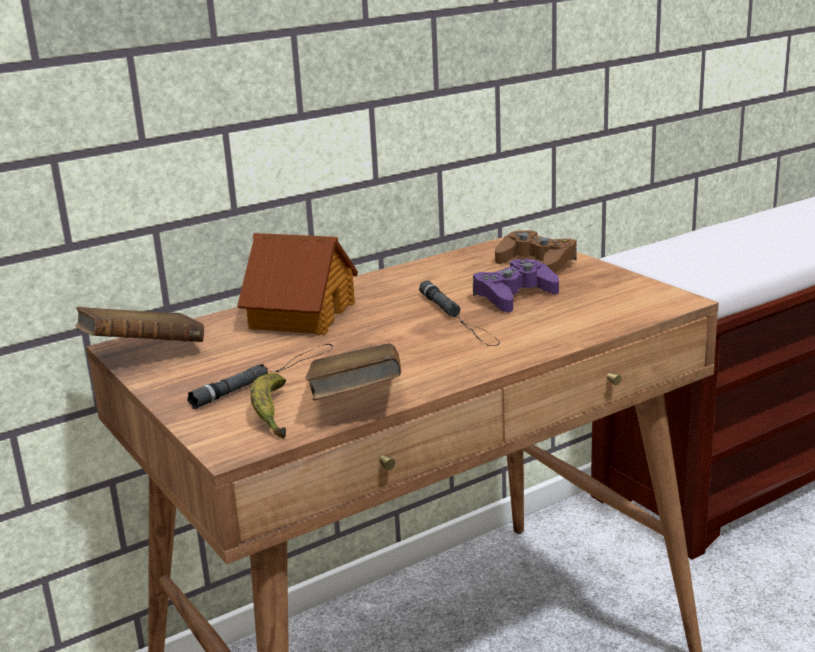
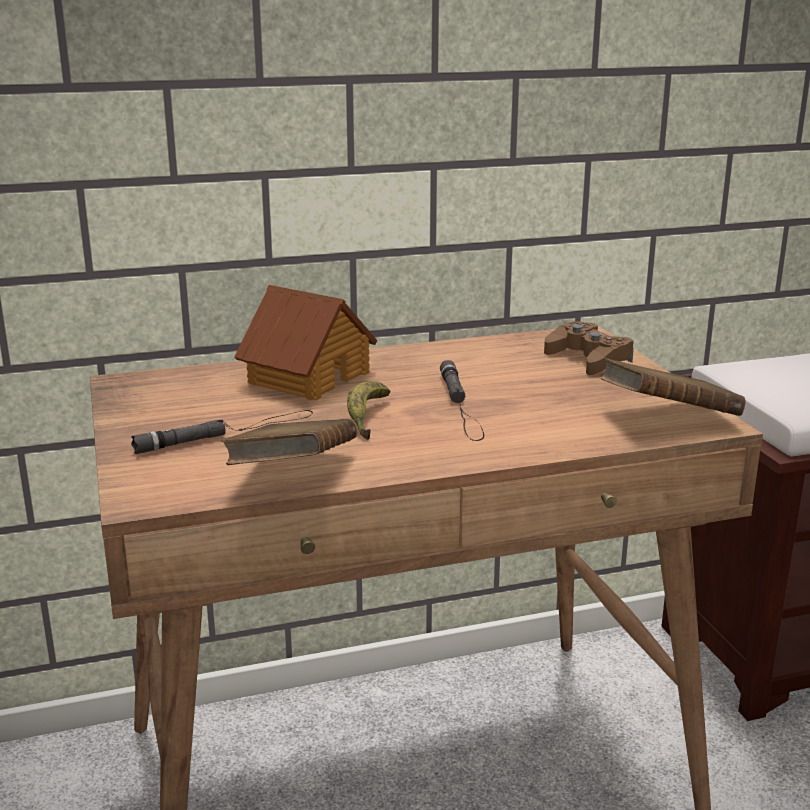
camera: 15 degrees right, 0 degrees up
(143, 353) = (133, 391): brown book -> brown book (668, 418)
(271, 414) = (201, 473): banana -> banana (366, 418)
(514, 296) = (537, 390): purple game controller -> none

